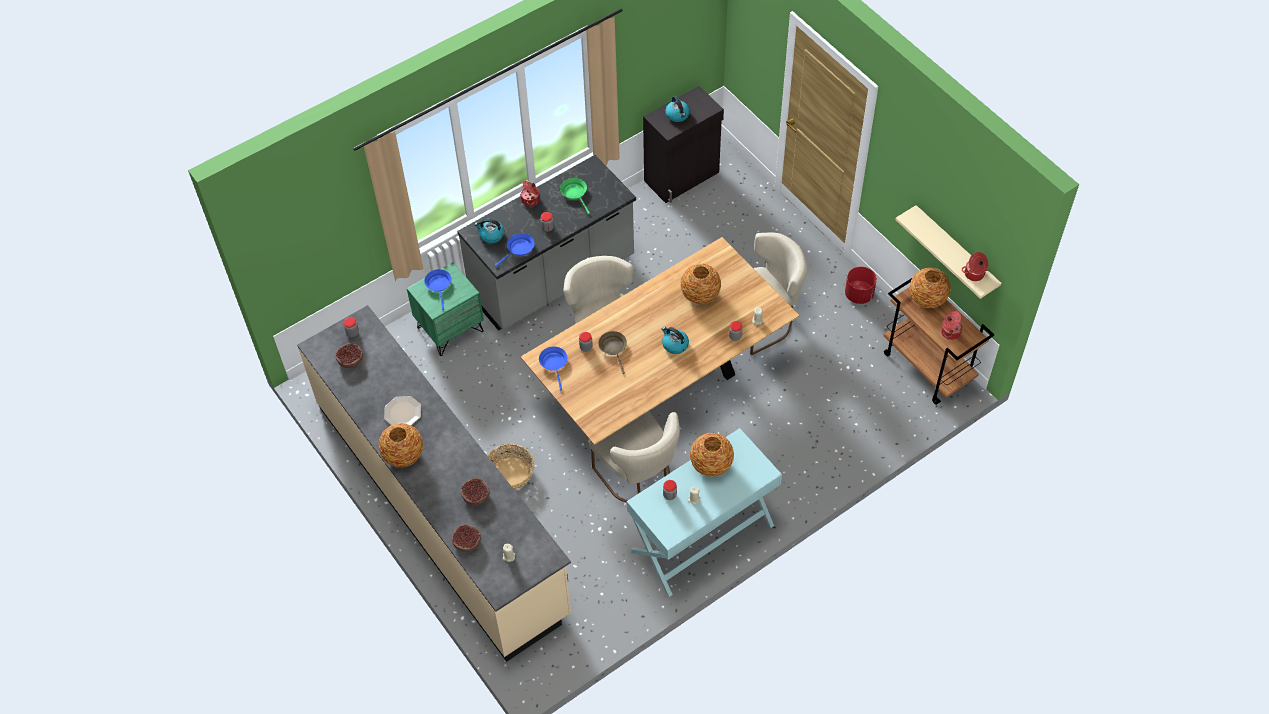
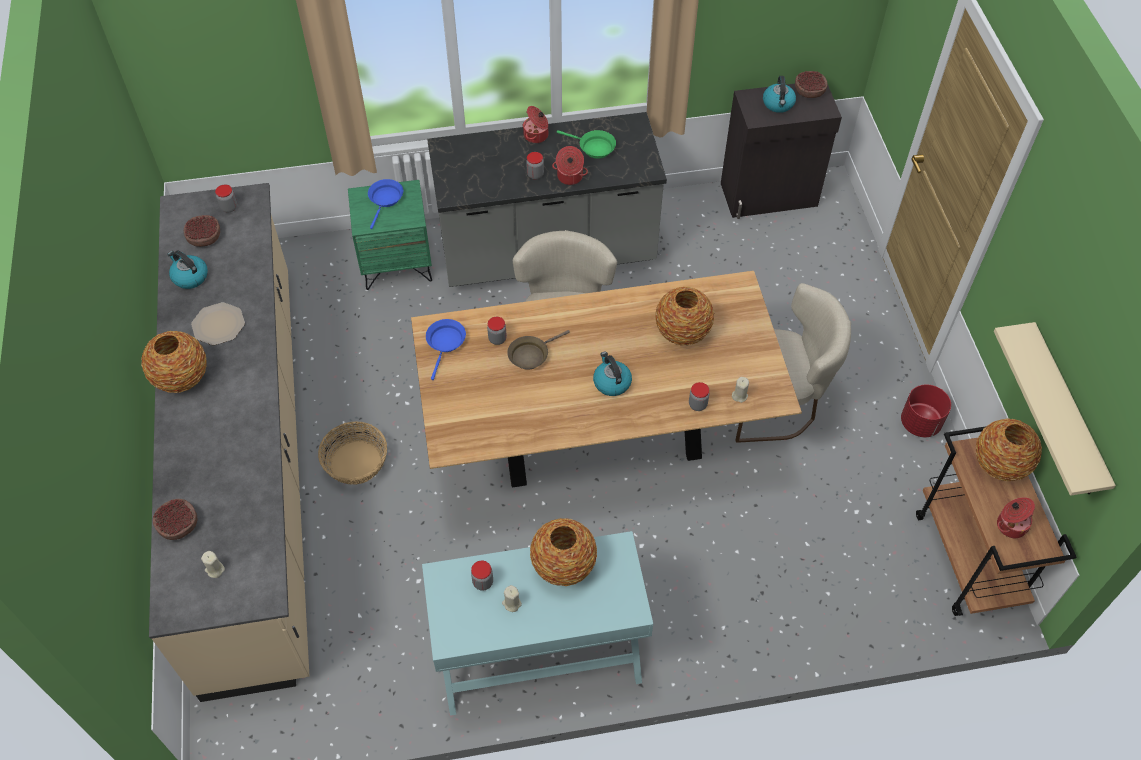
camera: 25 degrees right, 0 degrees up
(475, 496) = (230, 468): bowl -> bowl (809, 91)
(491, 235) = (463, 158): kettle -> kettle (189, 277)
(519, 249) = (485, 186): blue frying pan -> none
(575, 193) = (594, 147): green frying pan -> green frying pan turned 120 degrees clockwise
(613, 348) = (531, 355): brown frying pan -> brown frying pan turned 135 degrees counterclockwise
(638, 477) = (505, 535): beige chair -> none
(974, 274) = (1077, 455): cooking pot -> cooking pot (569, 177)

